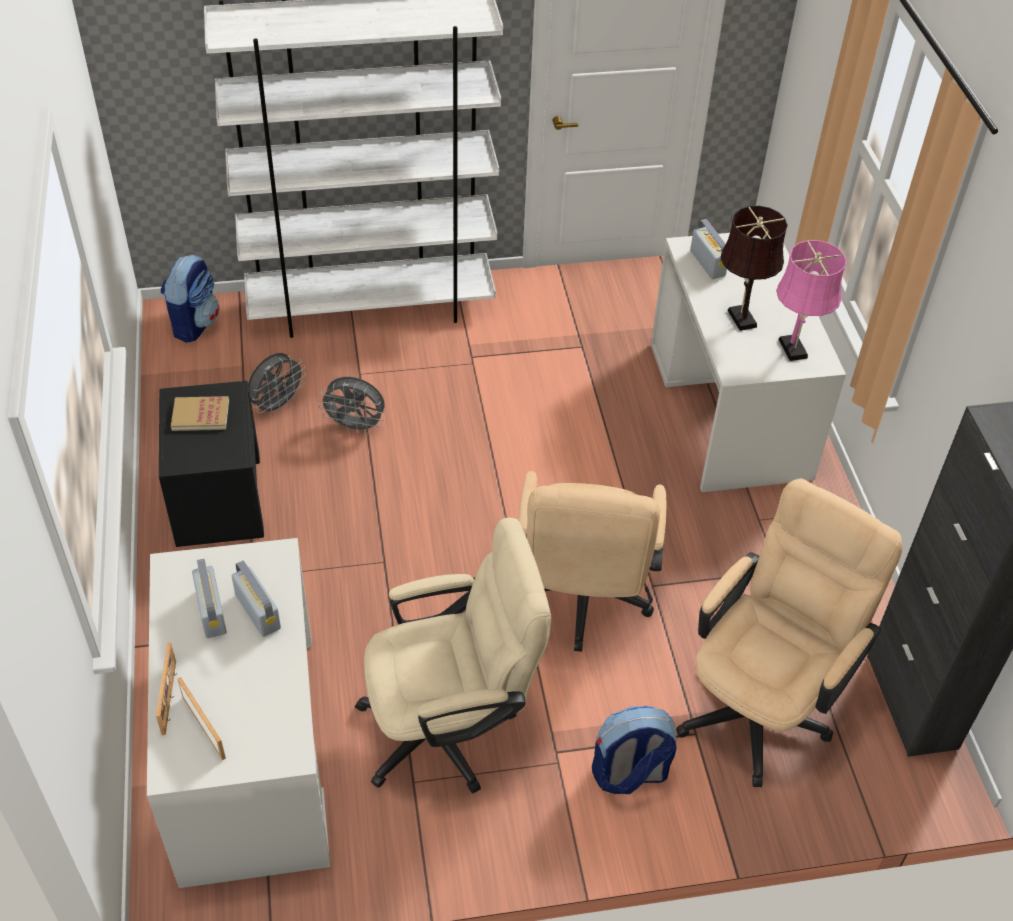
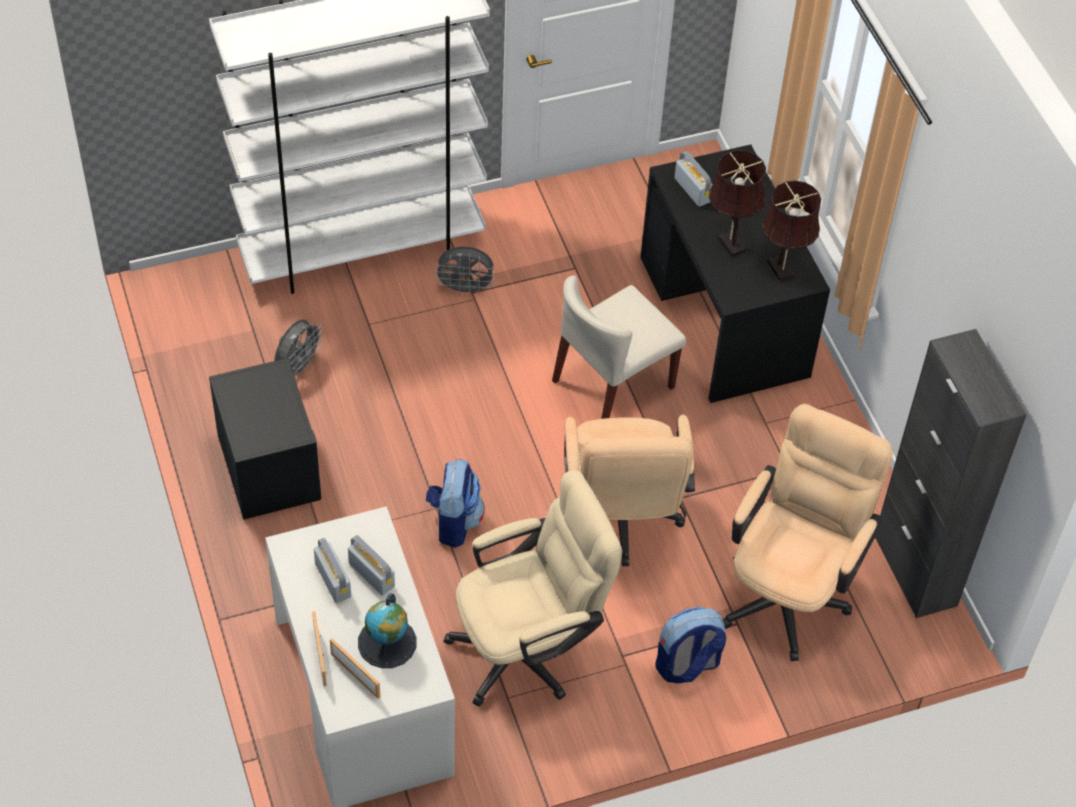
camera: 10 degrees left, 5 degrees up
(194, 323) = (193, 291): backpack -> backpack (454, 521)
(200, 415) = (255, 398): book -> none
(253, 693) = (387, 642): none -> globe
(356, 426) = (378, 379): grey fan -> grey fan (465, 289)
(599, 462) = (613, 385): none -> beige chair
(729, 409) = (724, 316): white desk -> black desk
(794, 351) = (782, 272): pink table lamp -> brown table lamp

